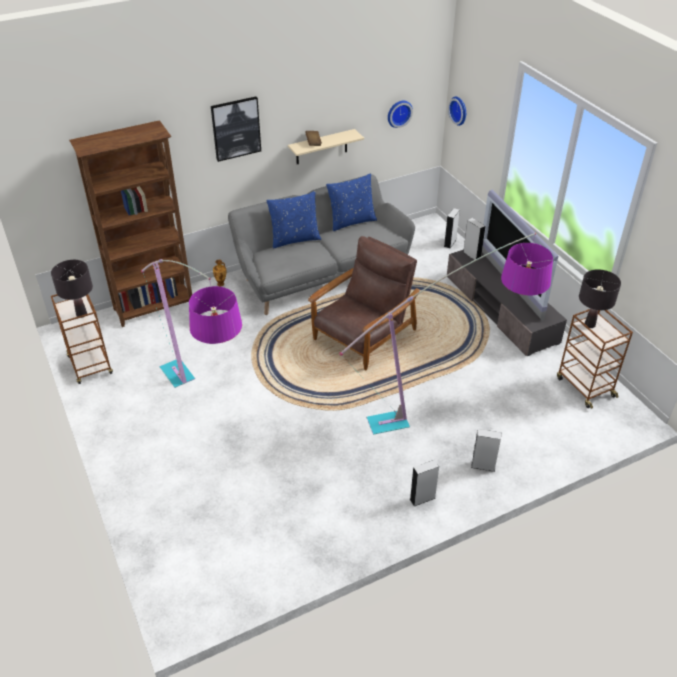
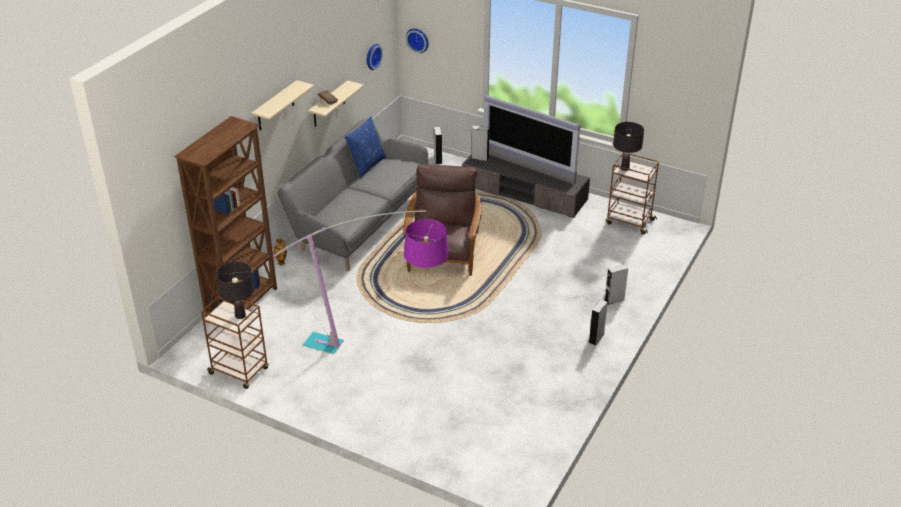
camera: 35 degrees left, 5 degrees down
(236, 128) = (275, 106): picture -> beige shelf
(294, 239) = (335, 196): blue pillow -> none
(452, 409) = (558, 274): floor lamp -> none

